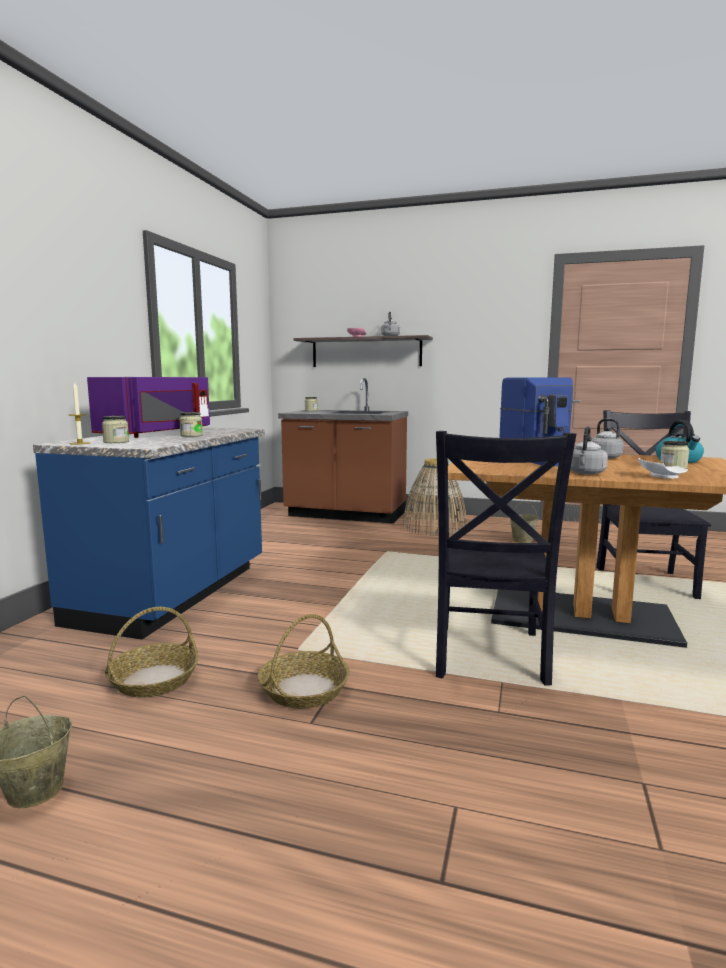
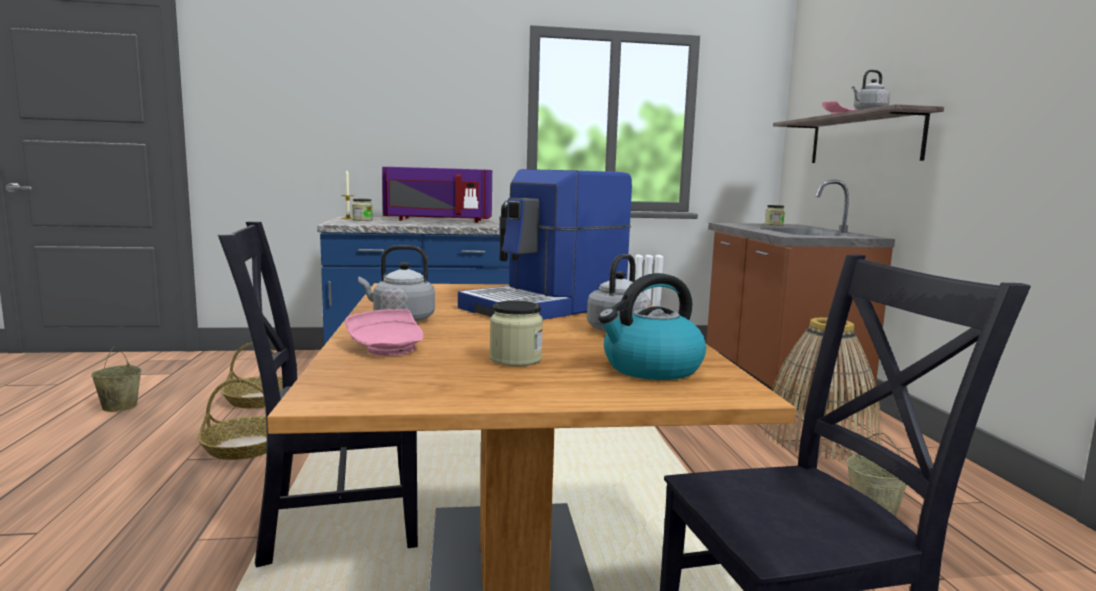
camera: 65 degrees right, 0 degrees up
(191, 435) = (427, 223): jar -> none
(660, 476) = (389, 348): white plate -> pink plate

